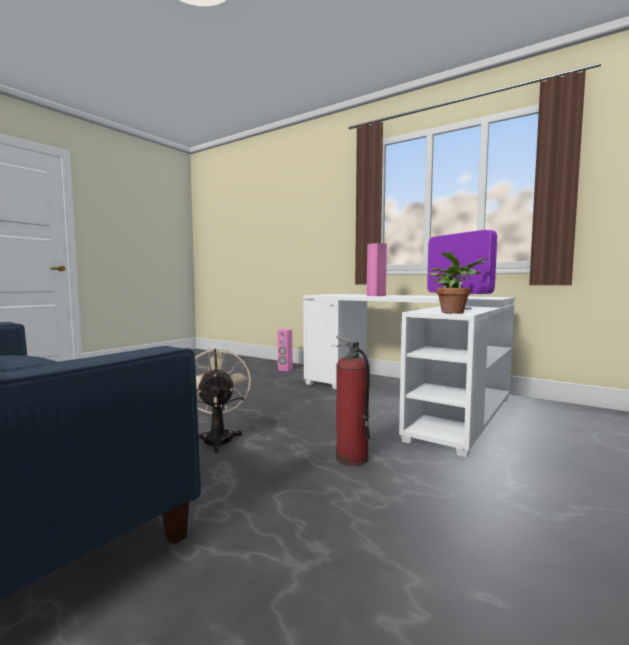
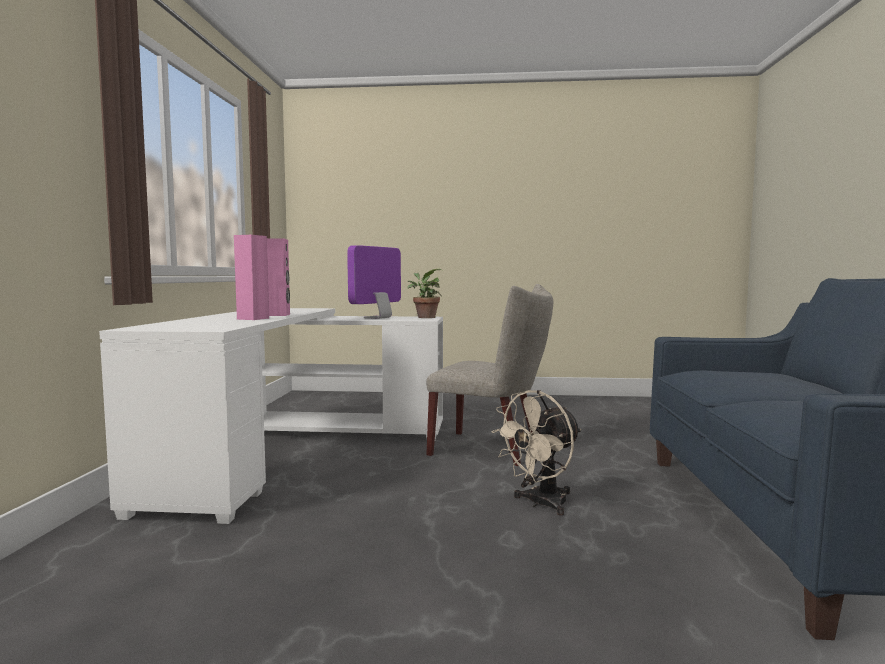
camera: 120 degrees left, 0 degrees up
(285, 369) = (54, 590): pink speaker -> pink speaker (278, 315)
(351, 458) = (492, 449): fire extinguisher -> beige chair

